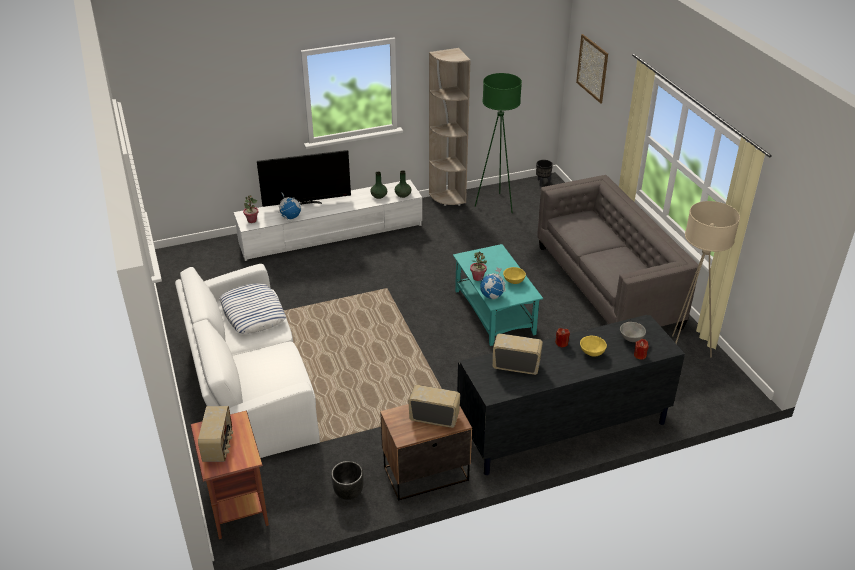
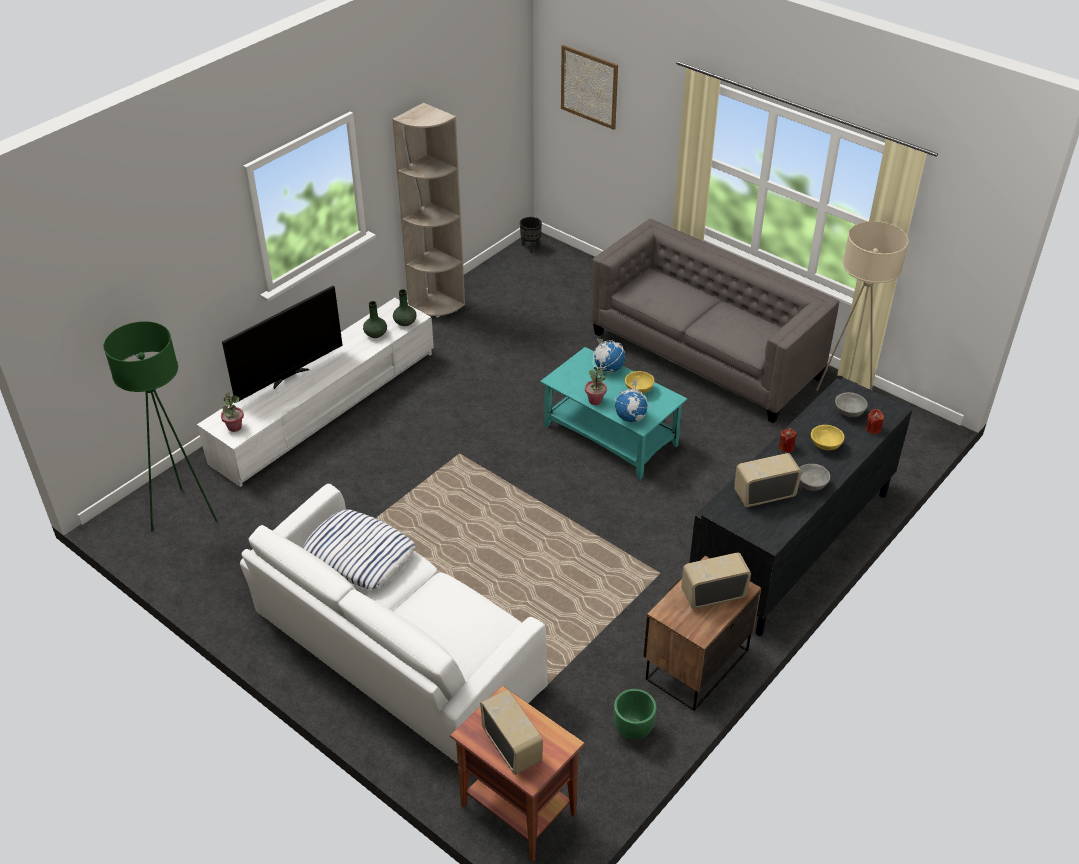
camera: 30 degrees left, 5 degrees up
(290, 217) = (284, 403): globe -> globe (608, 368)
(348, 493) = (633, 730): black planter -> green planter
(495, 204) = (499, 295): green floor lamp -> green floor lamp (184, 514)
(556, 373) = (810, 485): none -> grey bowl

